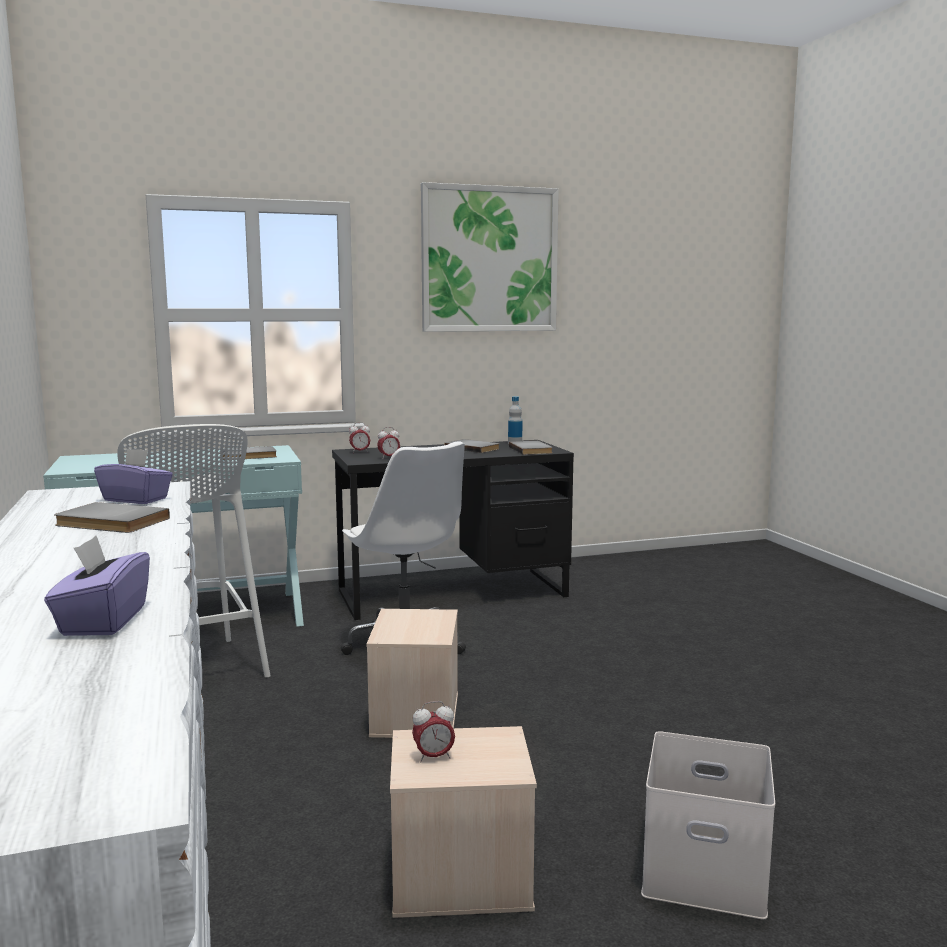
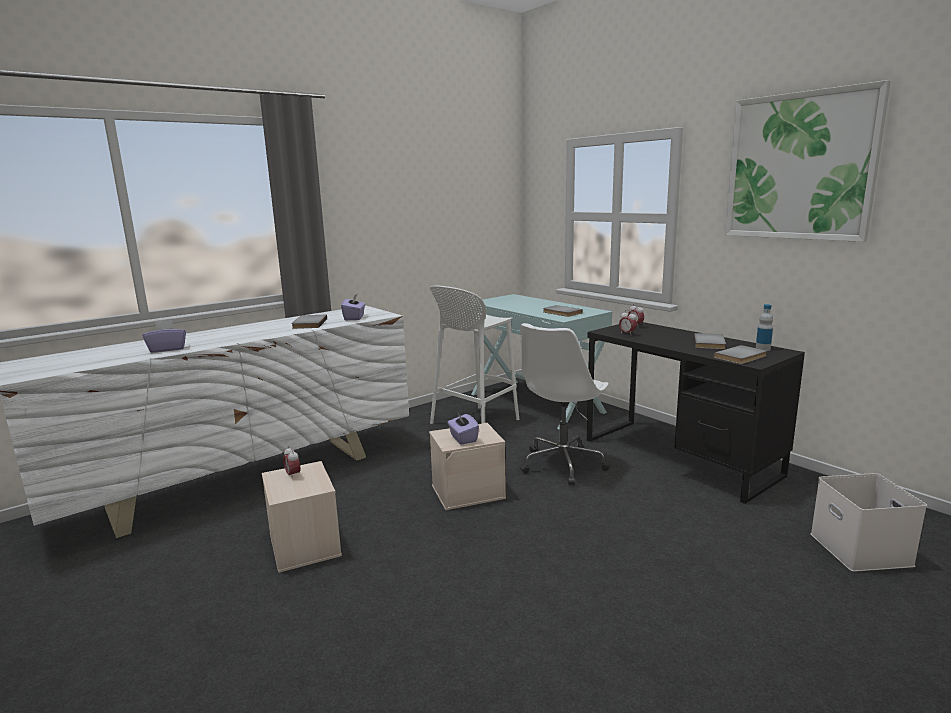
camera: 70 degrees right, 5 degrees up
(421, 627) = (463, 438): none -> purple tissue box
(701, 872) = (323, 629): white storage box -> white storage box (857, 548)

